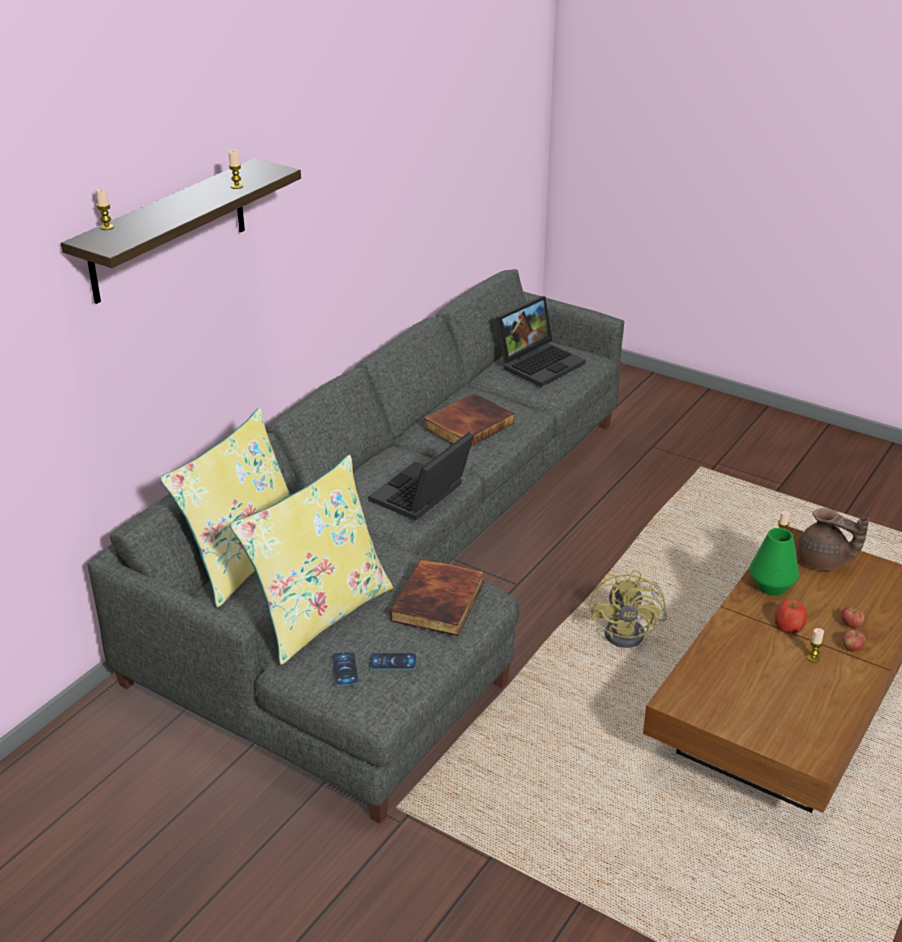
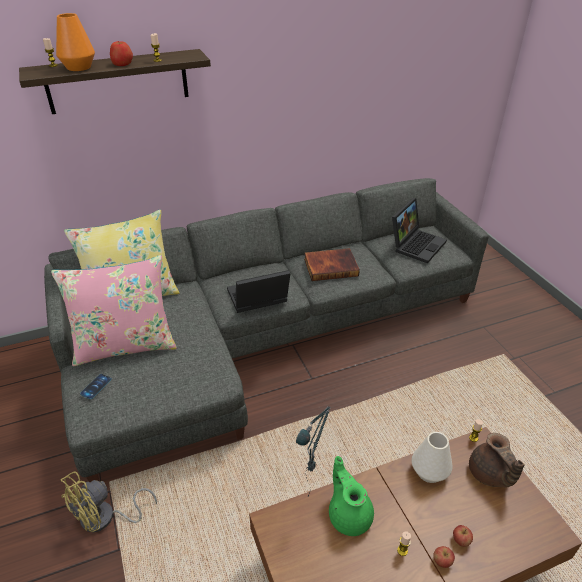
camera: 35 degrees right, 5 degrees up
(151, 221) = (78, 67): none -> orange vase
(320, 613) = (125, 345): yellow pillow -> pink pillow
(392, 662) = (122, 396): phone -> none
(440, 602) = (190, 371): book -> none
(540, 363) = (416, 244): laptop -> laptop turned 45 degrees counterclockwise
(631, 633) = (348, 446): yellow fan -> yellow fan (105, 518)
(697, 668) = (310, 506): none -> table lamp
(739, 656) = (349, 515): none -> green teapot
(771, 586) = (429, 472): green vase -> white vase
(789, 626) = (410, 512): apple -> apple (122, 64)

